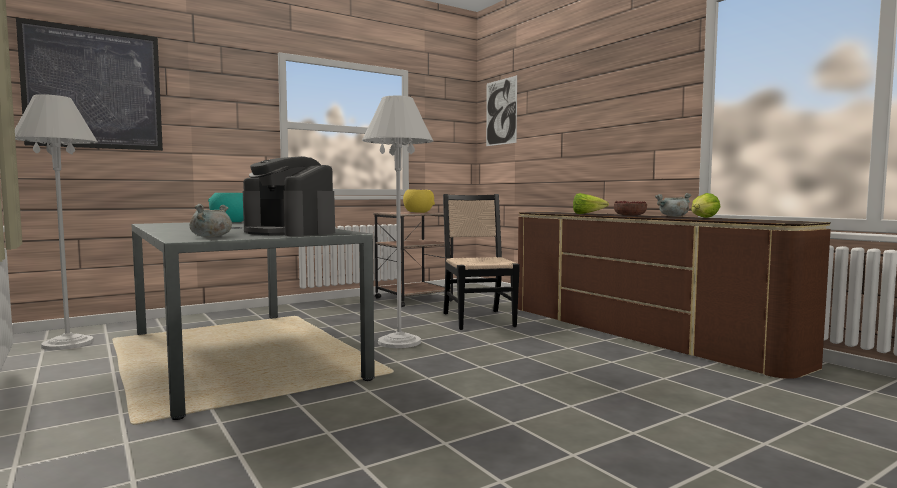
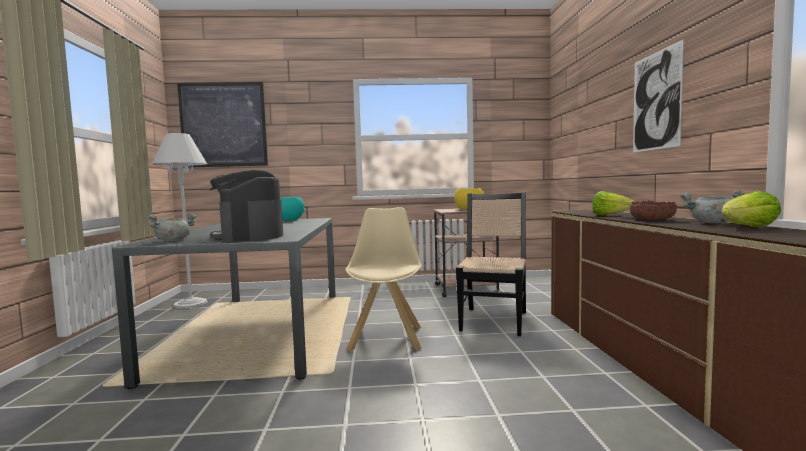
camera: 30 degrees right, 0 degrees up
(399, 342) = (386, 337): white floor lamp -> beige chair
(501, 112) = (566, 105): picture -> picture (656, 101)

